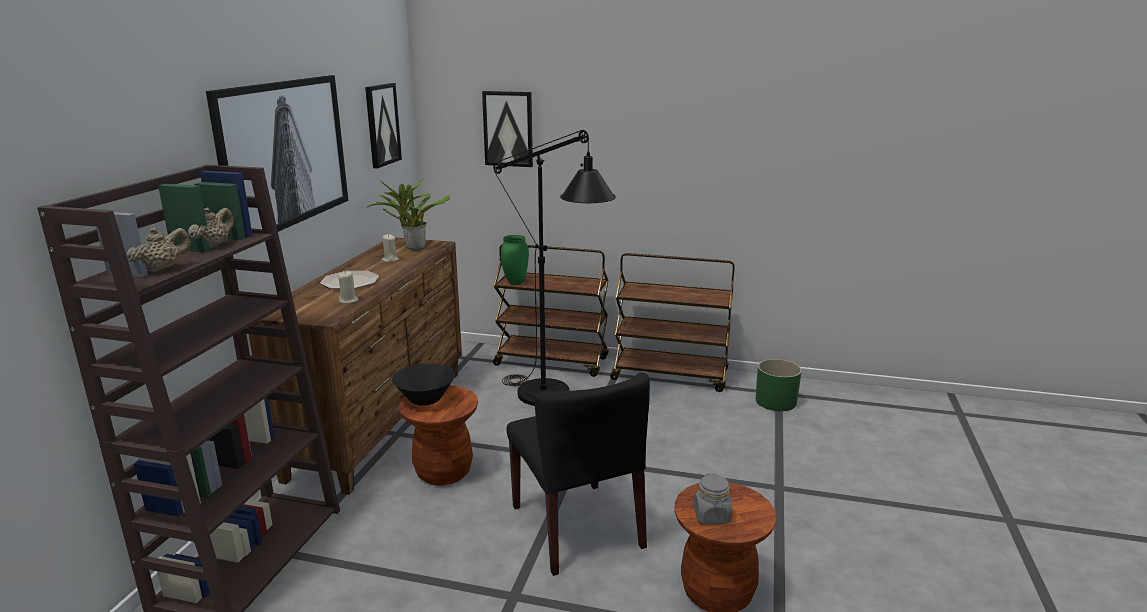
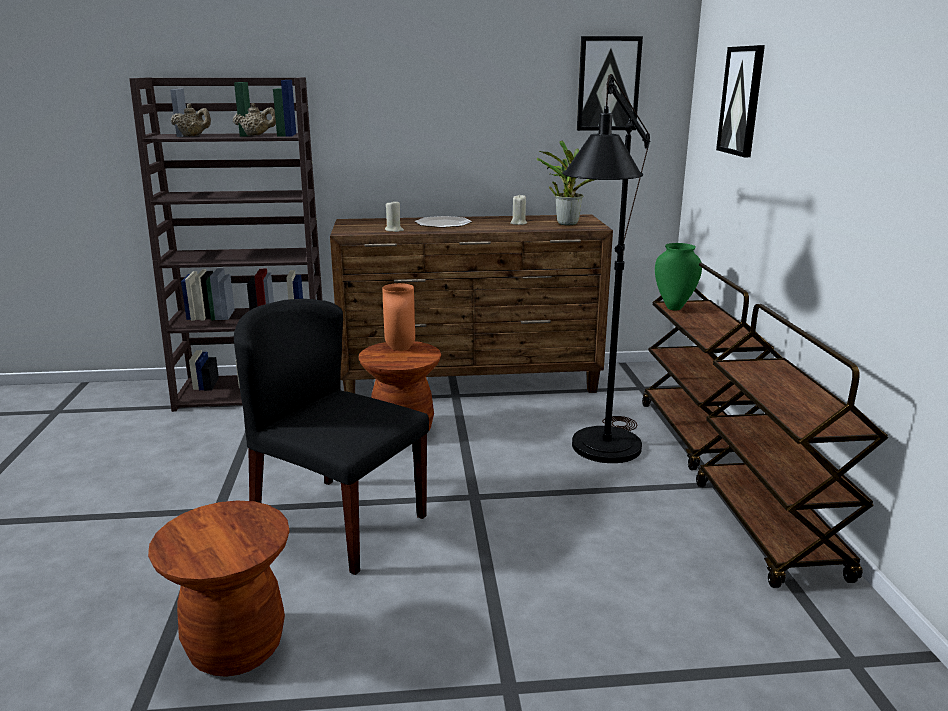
camera: 70 degrees right, 0 degrees up
(283, 154) = (420, 87): picture -> none
(425, 399) = (401, 348): black bowl -> orange vase
(577, 527) = (338, 523): black chair -> black chair turned 75 degrees clockwise
(712, 516) = (203, 527): grey jar -> none
(775, 401) = (810, 660): green planter -> none

